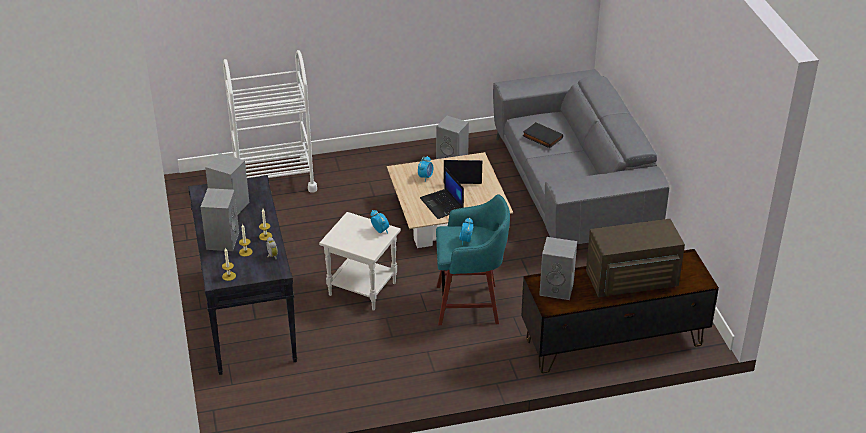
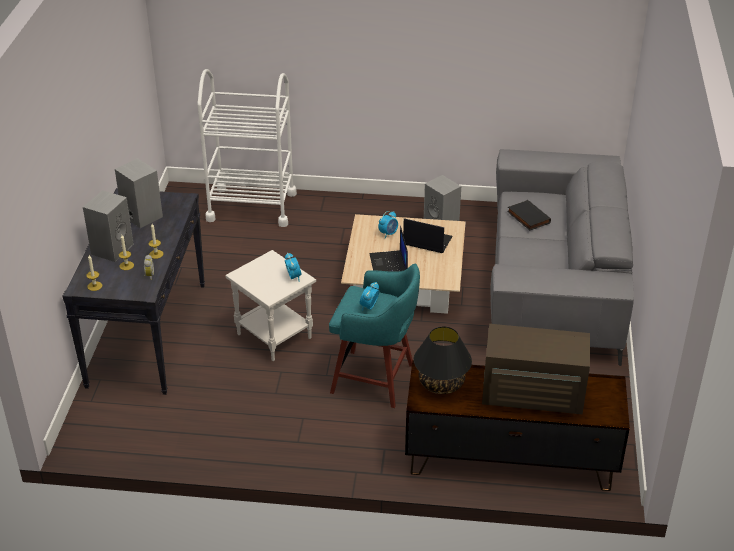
camera: 20 degrees right, 0 degrees up
(557, 288) = (441, 383): grey speaker -> black table lamp

